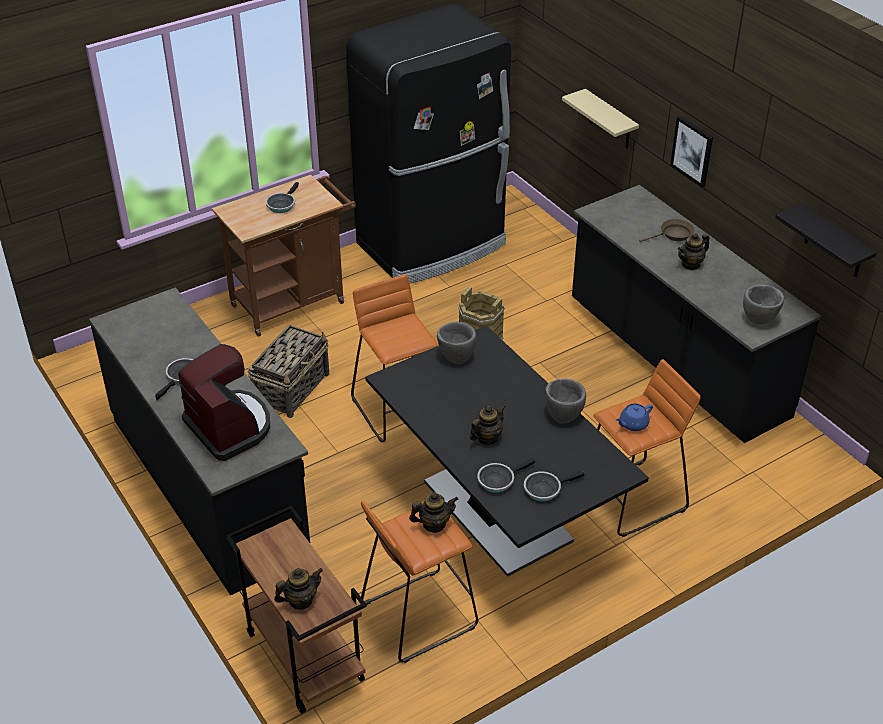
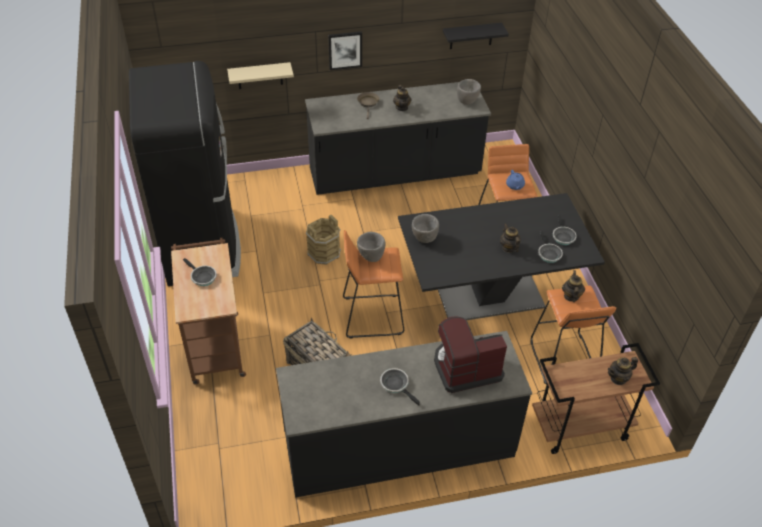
camera: 70 degrees left, 5 degrees up
(300, 600) = (618, 378): teapot -> teapot turned 105 degrees counterclockwise
(563, 415) = (502, 209): grey bowl -> grey bowl (371, 257)

